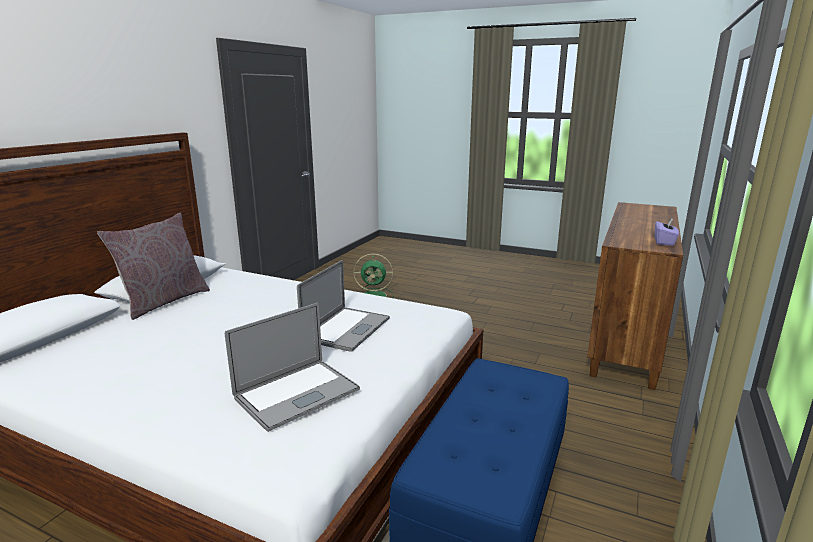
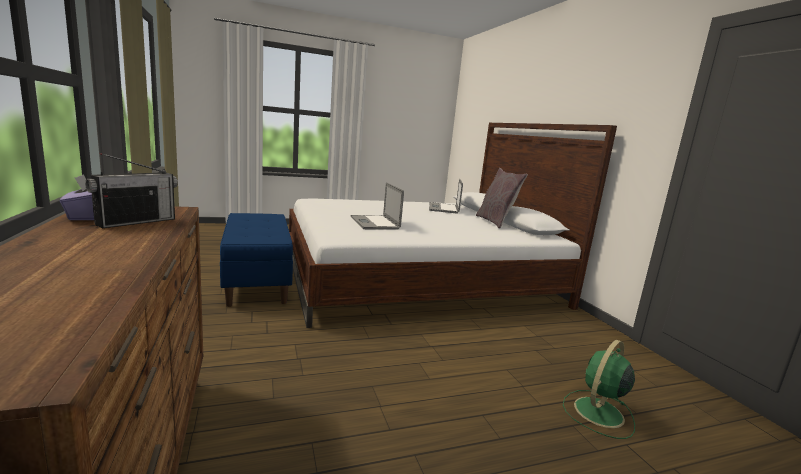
camera: 135 degrees right, 5 degrees down
(297, 393) = (341, 205): laptop -> laptop (443, 208)
(634, 235) = (136, 222): none -> radio

